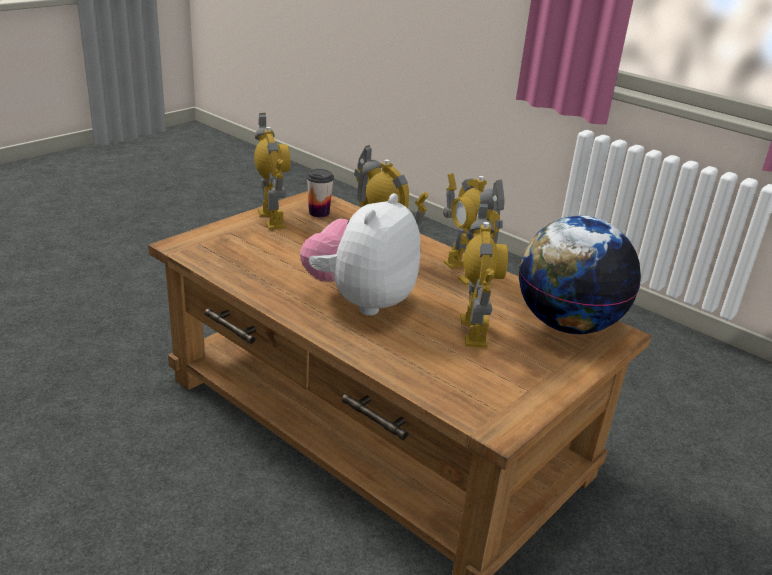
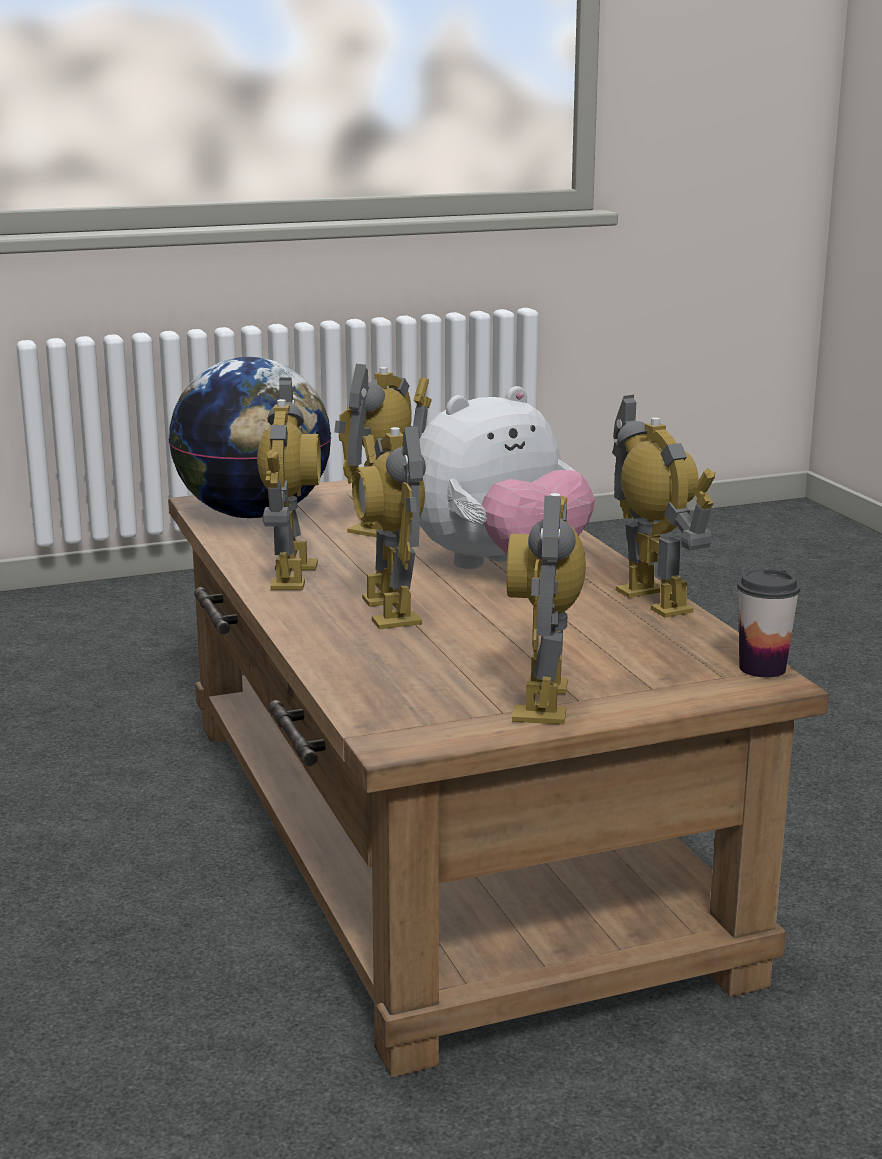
camera: 150 degrees left, 10 degrees down
(253, 289) = (654, 600): none -> toy robot
(319, 213) = (427, 700): cup -> cup (762, 668)

